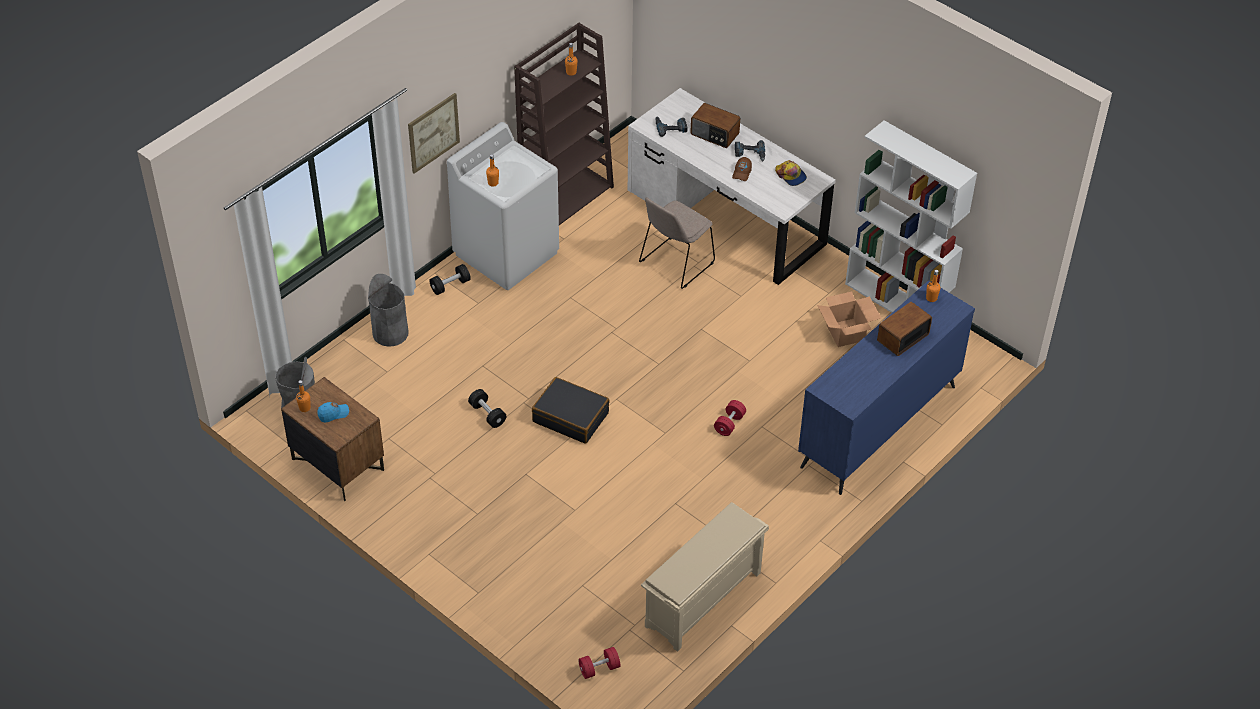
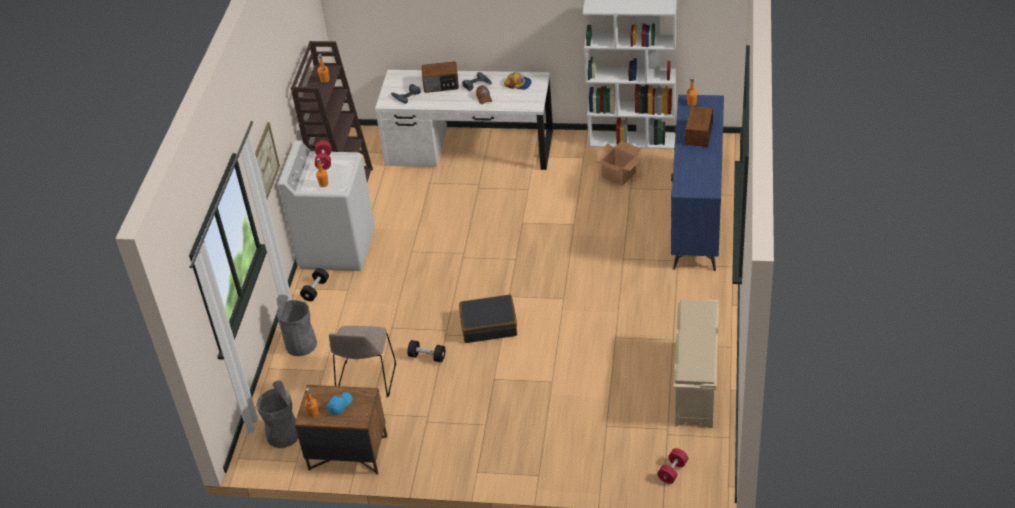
camera: 30 degrees left, 5 degrees down
(675, 264) = (463, 193): beige chair -> beige chair (366, 380)
(729, 424) = (600, 269): red dumbbell -> red dumbbell (324, 161)

